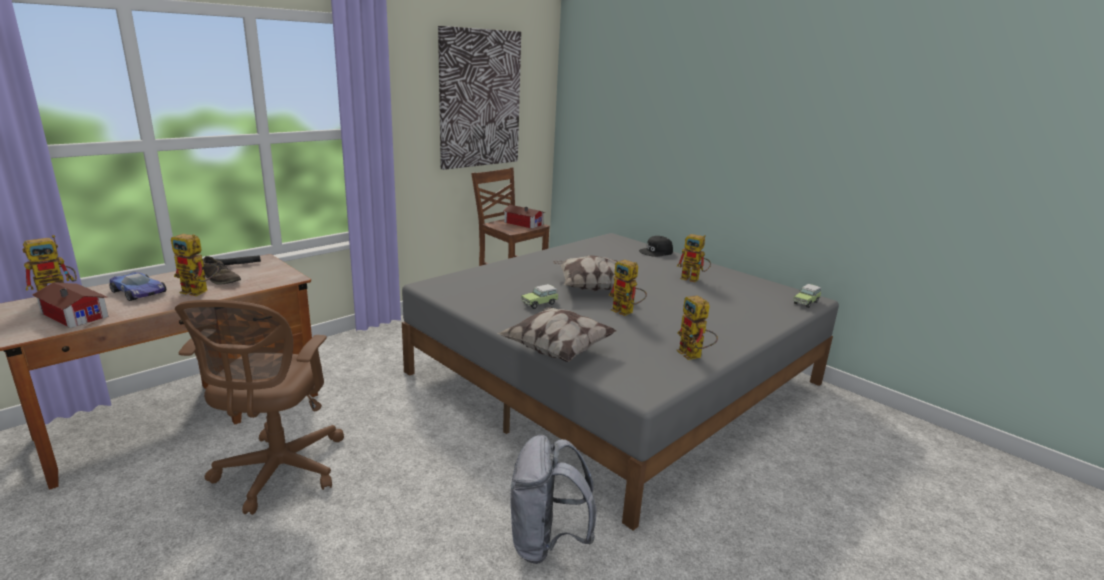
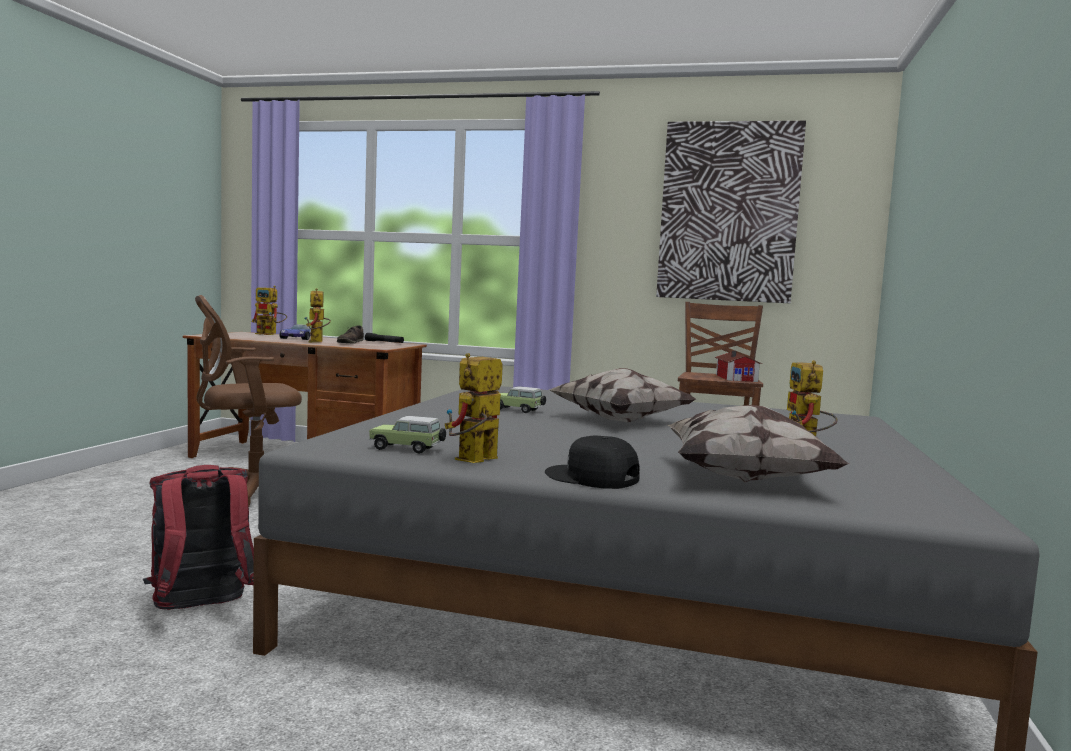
camera: 60 degrees right, 15 degrees down
(75, 314) = (246, 336): toy house -> none
(546, 542) = (201, 608): grey backpack -> red backpack
(557, 350) = (391, 421): pillow -> pillow (748, 478)
(627, 312) = (570, 433): toy robot -> none
(656, 252) = (867, 433): black cap -> black cap (591, 477)
(806, 302) = (922, 514): toy car -> toy car (408, 449)

